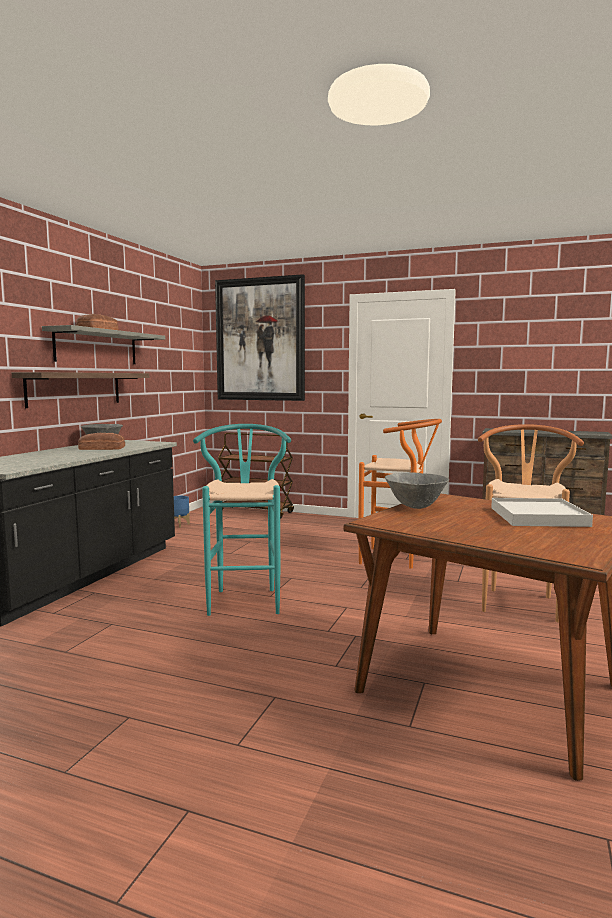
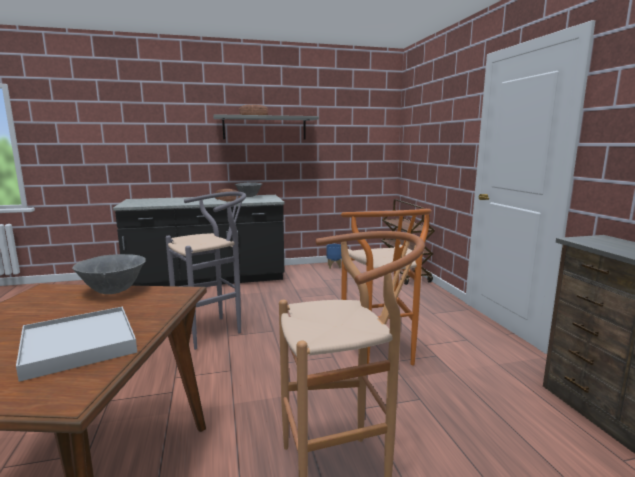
camera: 55 degrees right, 5 degrees up
(75, 389) = (242, 157): shelf -> none
(245, 598) = (214, 330): turquoise stool -> grey stool
(260, 339) = (427, 113): picture -> none

